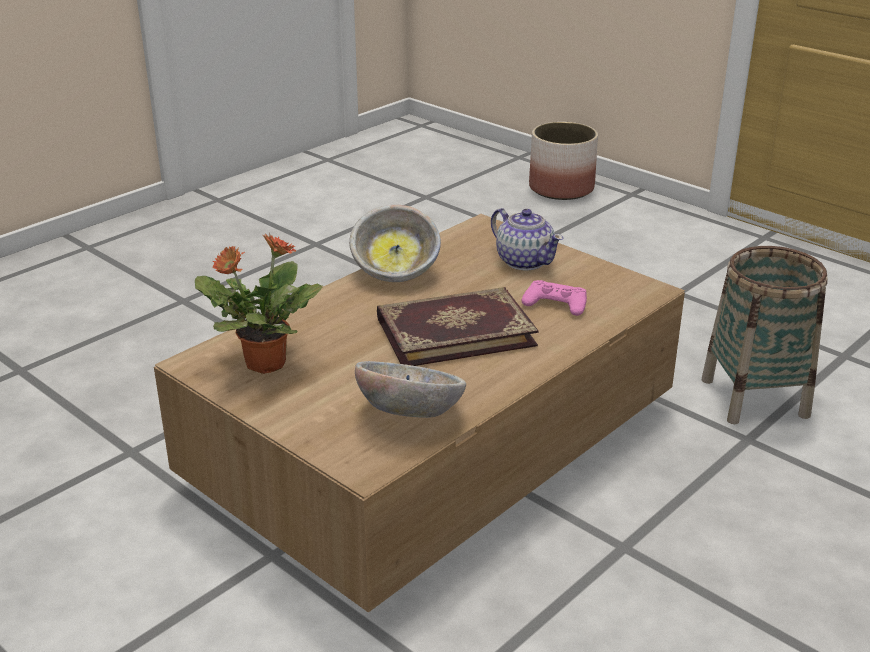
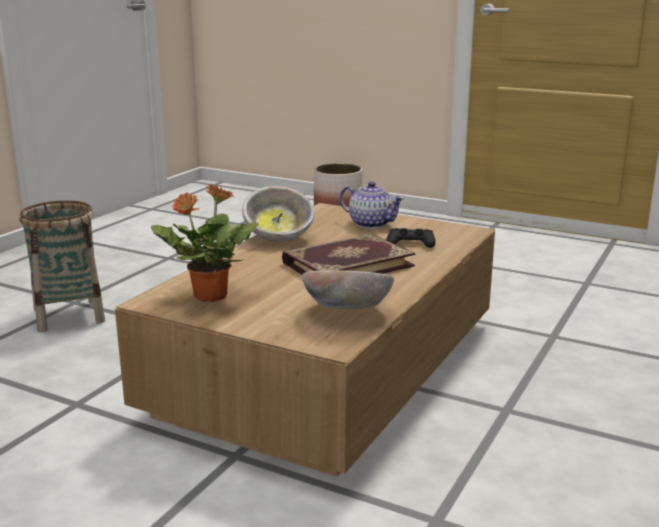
camera: 15 degrees left, 10 degrees down
(555, 304) = (410, 243): pink game controller -> black game controller
(754, 398) = (542, 312): basket -> basket (68, 316)

